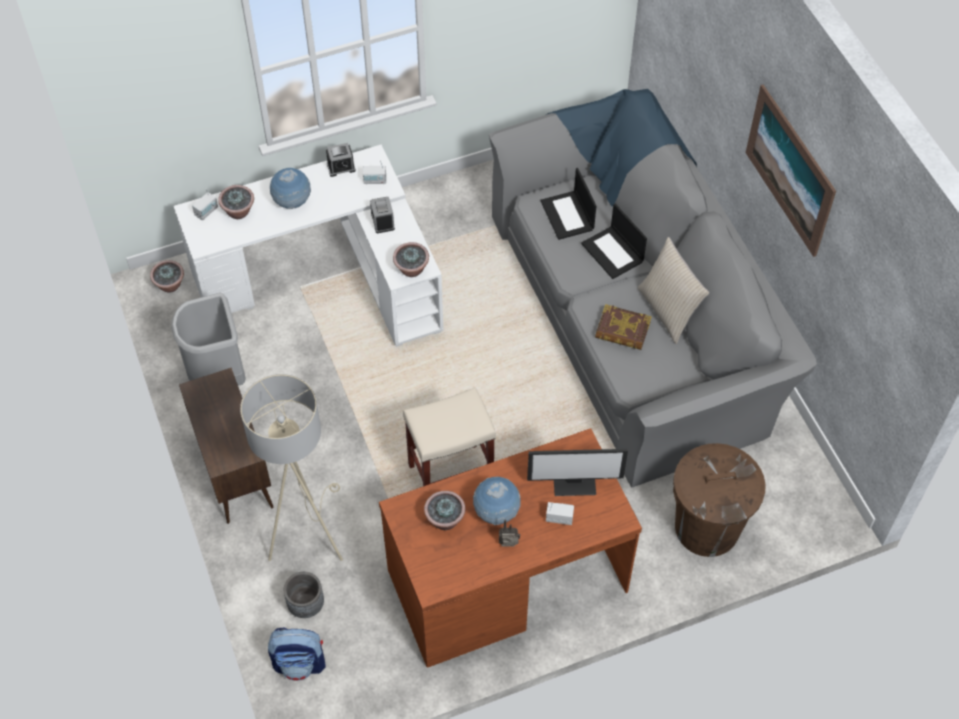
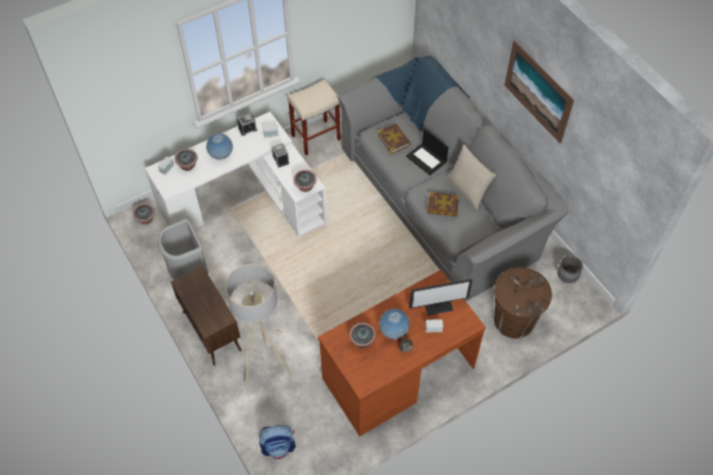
camera: 10 degrees left, 0 degrees up
(306, 605) = (275, 409): grey planter -> grey planter (567, 276)
(451, 474) = (350, 312): beige stool -> beige stool (316, 137)
(568, 215) = (394, 140): laptop -> book

